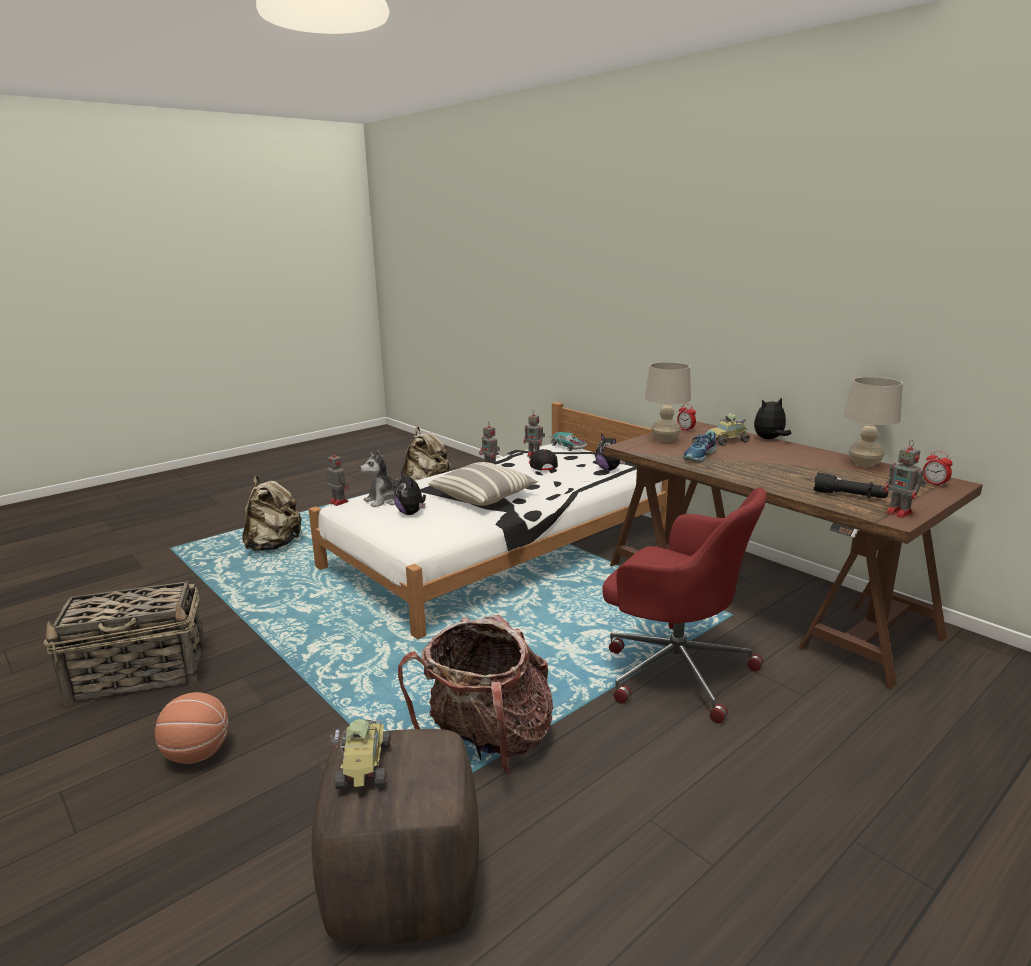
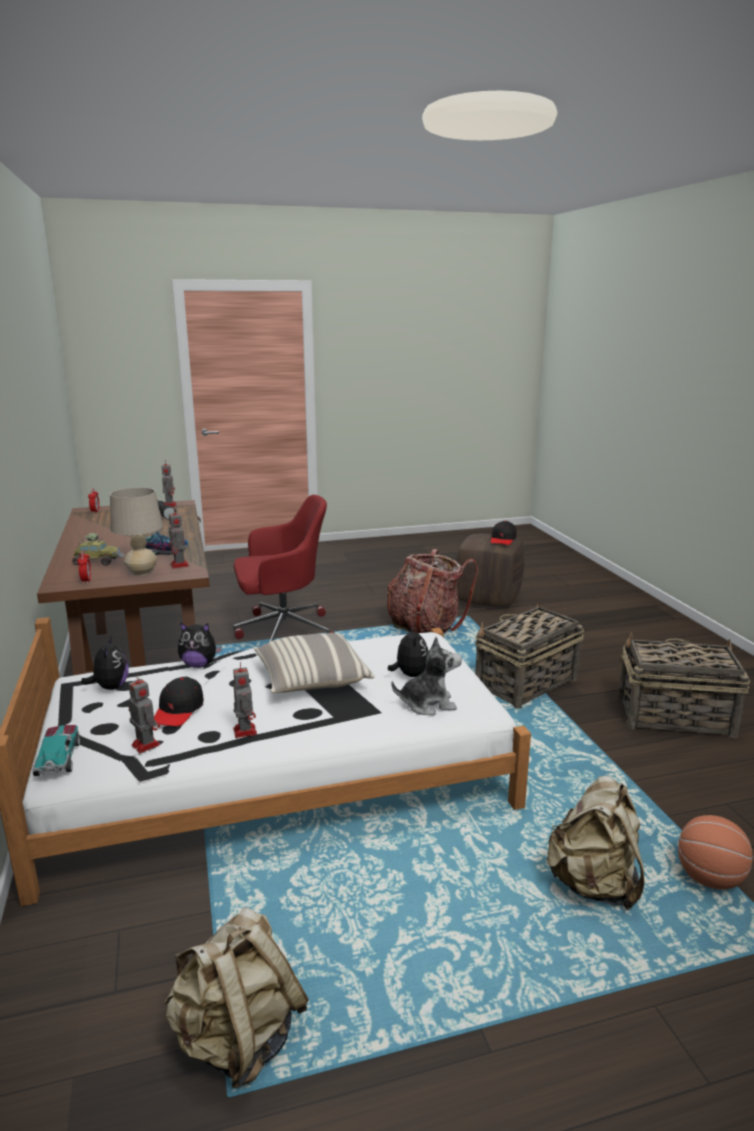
camera: 155 degrees left, 0 degrees up
(197, 754) = (597, 657): basketball -> basketball (709, 878)
(314, 674) = (525, 683): none -> basket
(338, 502) = (490, 718): toy robot -> toy robot (180, 565)
(363, 764) = (503, 539): toy car -> black cap
(674, 669) = (282, 632): red office chair -> red office chair turned 105 degrees clockwise
(769, 439) = (61, 556): plush toy -> plush toy (199, 665)
(864, 465) = (83, 526): beige table lamp -> none

